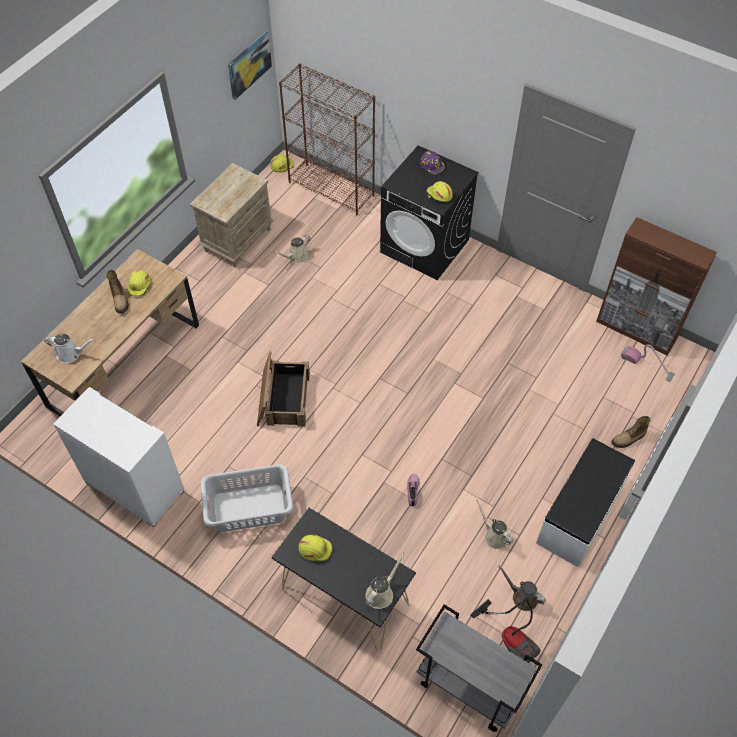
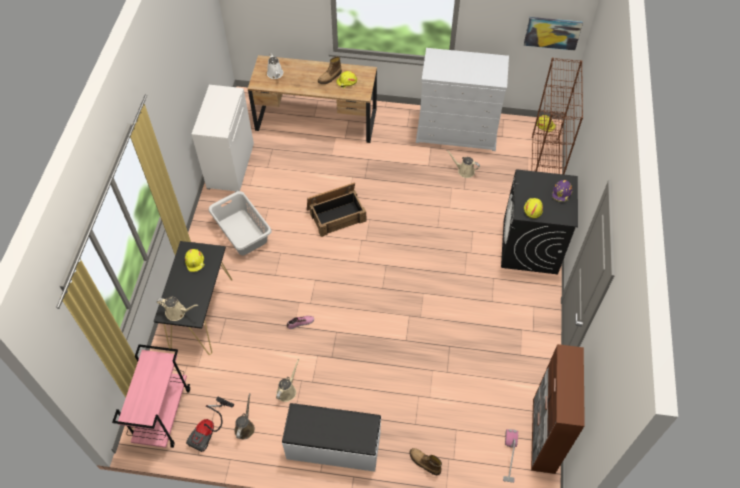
camera: 65 degrees right, 0 degrees up
(238, 239) = (457, 131): beige nightstand -> white dresser
(468, 686) = (163, 414): grey cart -> pink cart

